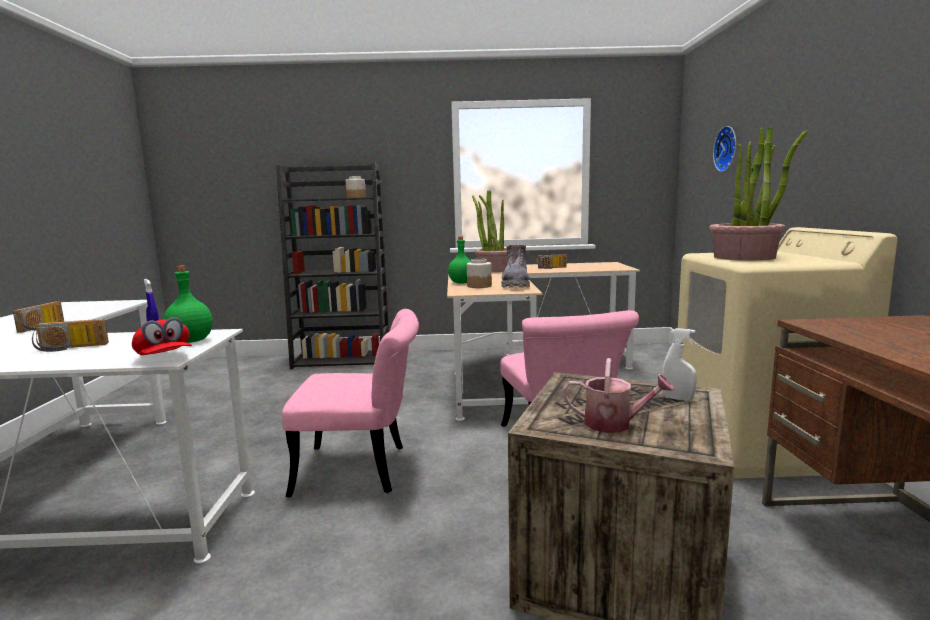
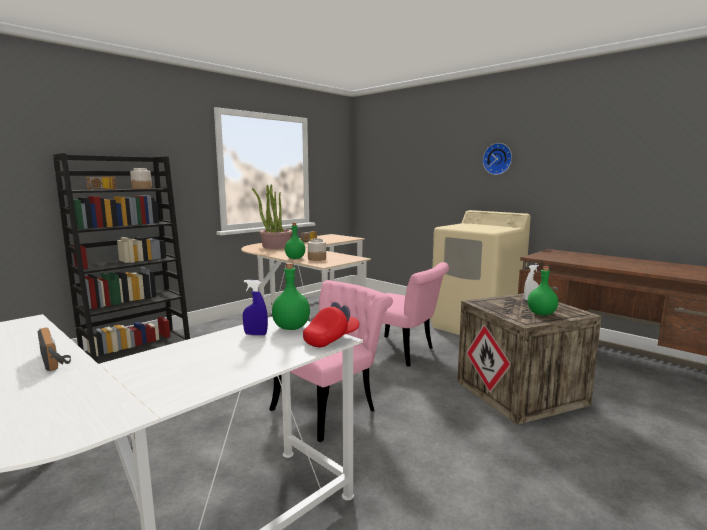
camera: 45 degrees left, 0 degrees up
(70, 348) = (208, 359): radio -> radio (102, 189)
(164, 358) = (331, 339): red cap -> red cap turned 45 degrees counterclockwise
(516, 285) = (338, 255): grey boot -> none
(614, 424) = (542, 314): watering can -> green bottle
(728, 149) = (403, 162): wall clock -> wall clock (498, 159)
(745, 257) = (472, 227): potted plant -> none

